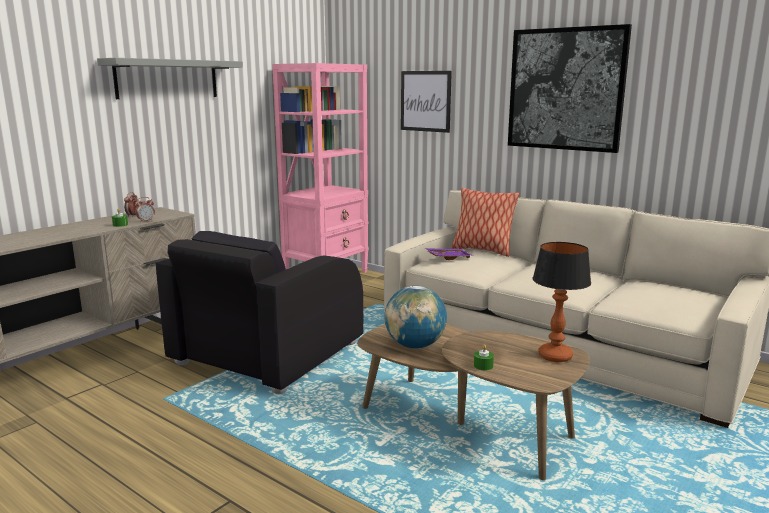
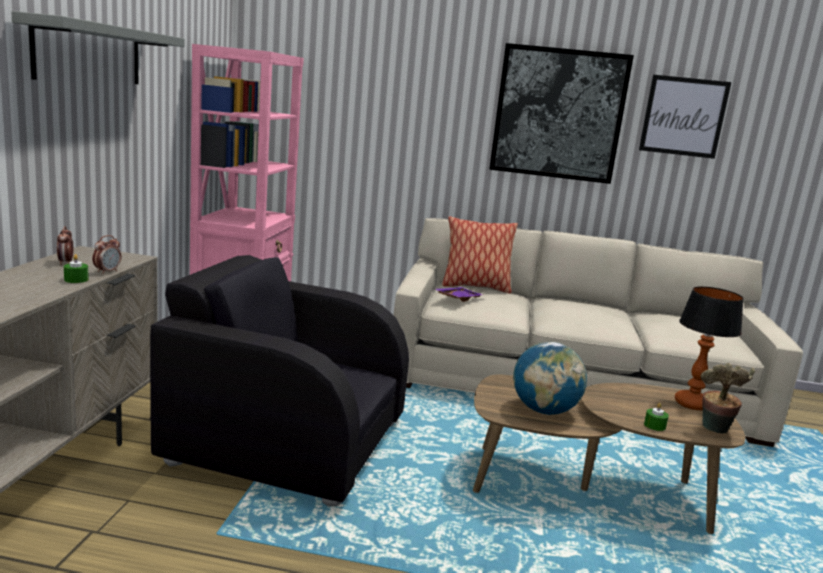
camera: 30 degrees left, 0 degrees up
(267, 353) = (286, 441): black armchair -> black armchair turned 105 degrees clockwise
(425, 101) = (383, 111): picture -> picture (683, 116)
(540, 378) = (714, 430): none -> potted plant

